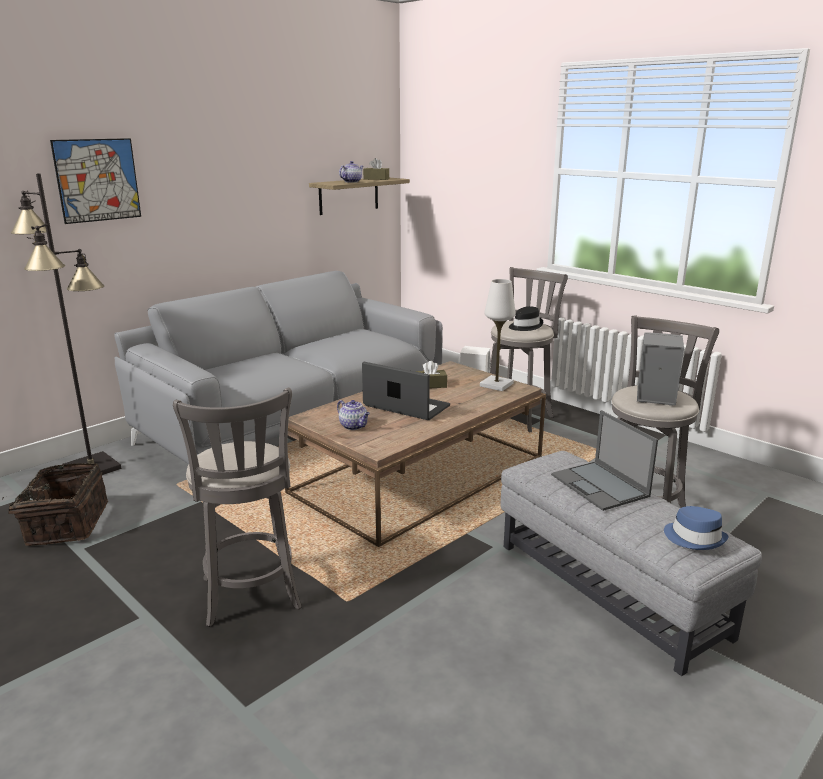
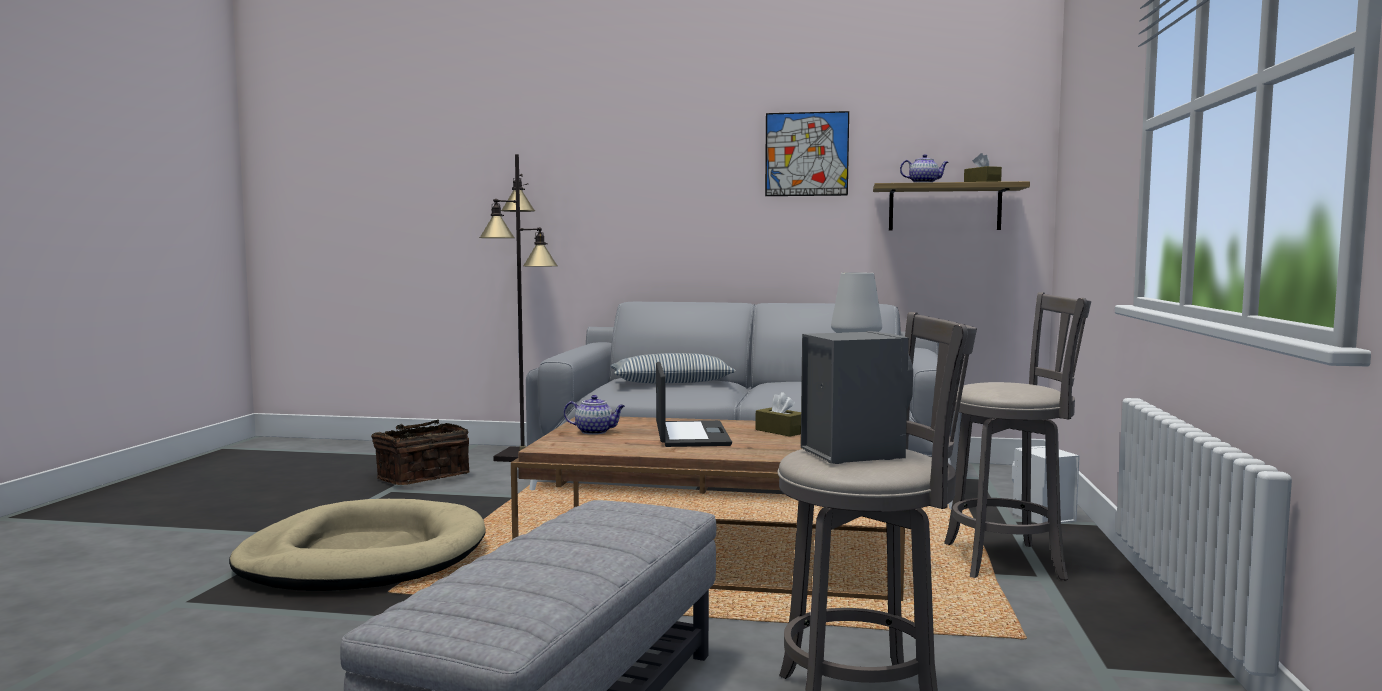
camera: 55 degrees right, 15 degrees down
(97, 180) = (602, 171): picture -> picture (806, 154)
(251, 597) = (363, 557): grey stool -> beige dog bed
(254, 366) = (672, 382): none -> pillow
(354, 426) = (595, 432): teapot -> teapot turned 90 degrees counterclockwise
(525, 326) = (1008, 387): black hat -> none
(600, 486) = (588, 533): laptop -> none
(695, 538) = (478, 603): blue hat -> none

